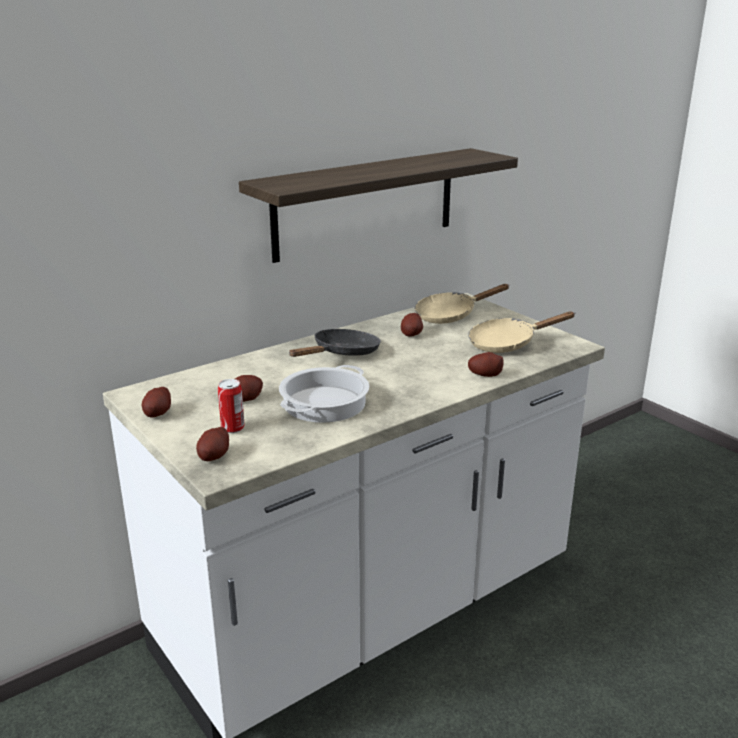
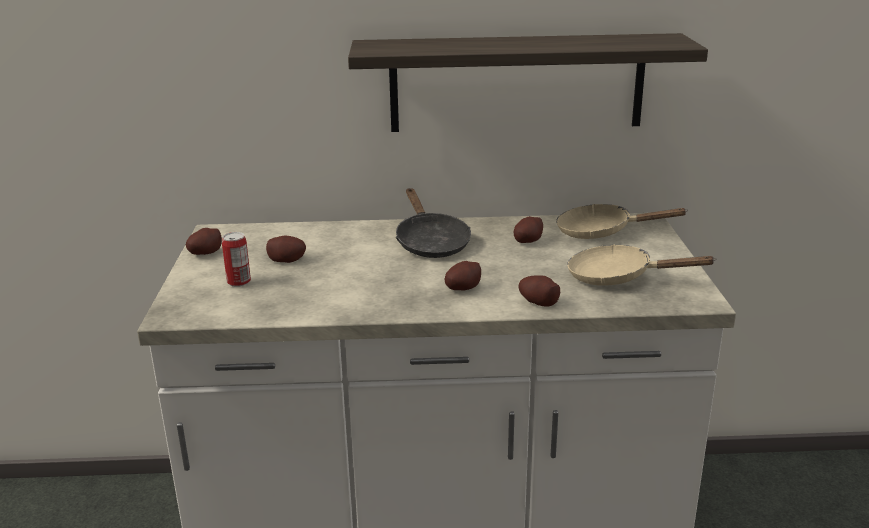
camera: 35 degrees right, 0 degrees up
(214, 457) = (189, 301): potato -> potato (463, 288)
(324, 403) = (343, 283): cooking pot -> none
(342, 353) = (430, 242): black frying pan -> black frying pan turned 90 degrees clockwise

